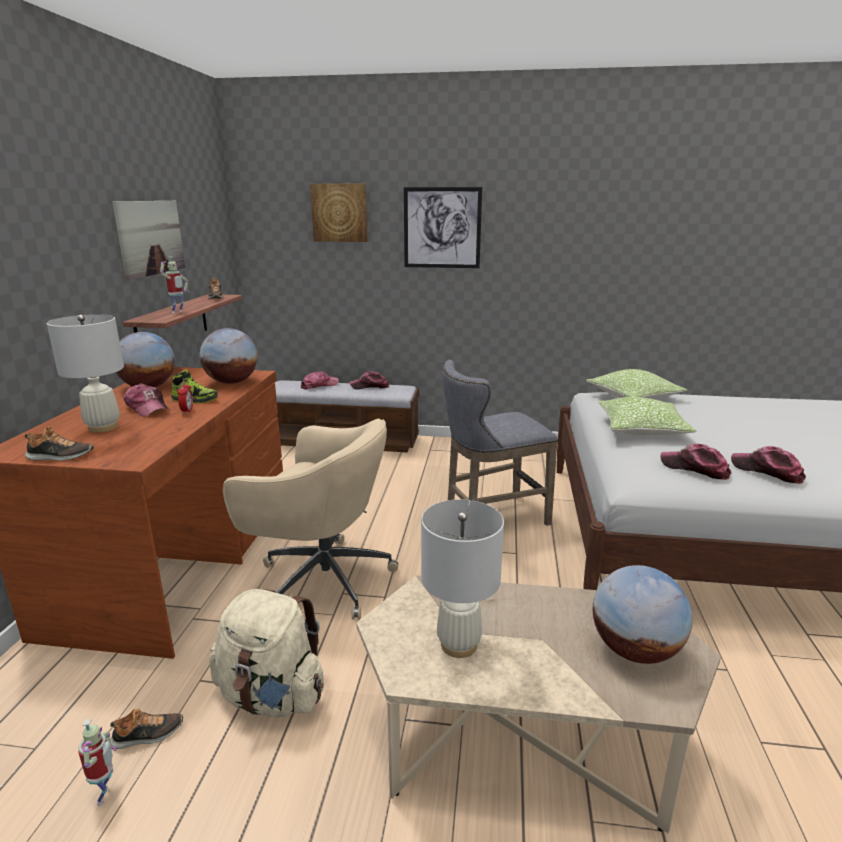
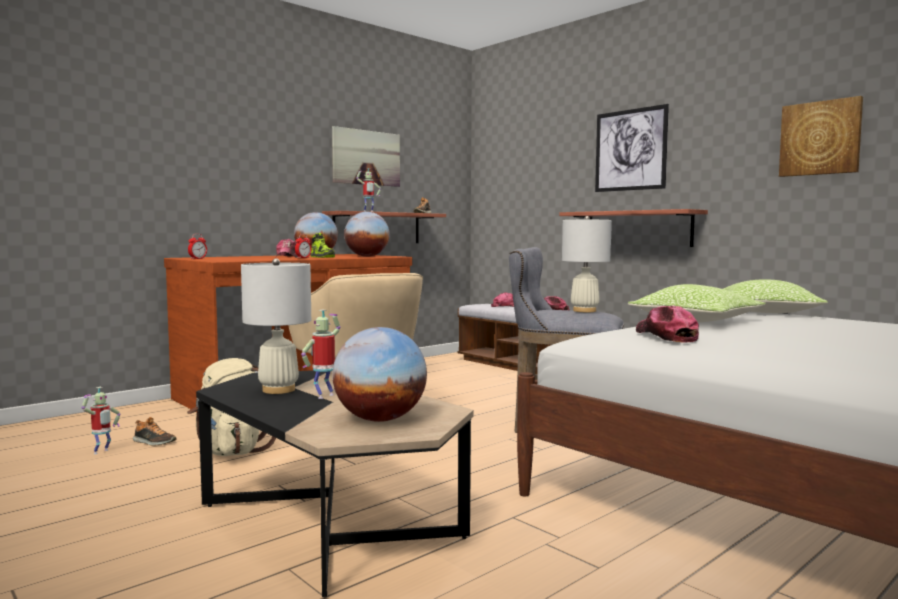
camera: 40 degrees right, 15 degrees down
(60, 457) = (197, 259): shoe -> alarm clock
(103, 427) = (246, 257): white table lamp -> white table lamp (584, 311)
(339, 213) = (546, 145): picture -> picture (820, 138)
(452, 304) = (638, 228): none -> shelf
(517, 633) = (324, 396): none -> toy robot
(523, 738) = (330, 521): beige coffee table -> black coffee table
(767, 471) = (753, 346): cap -> none

